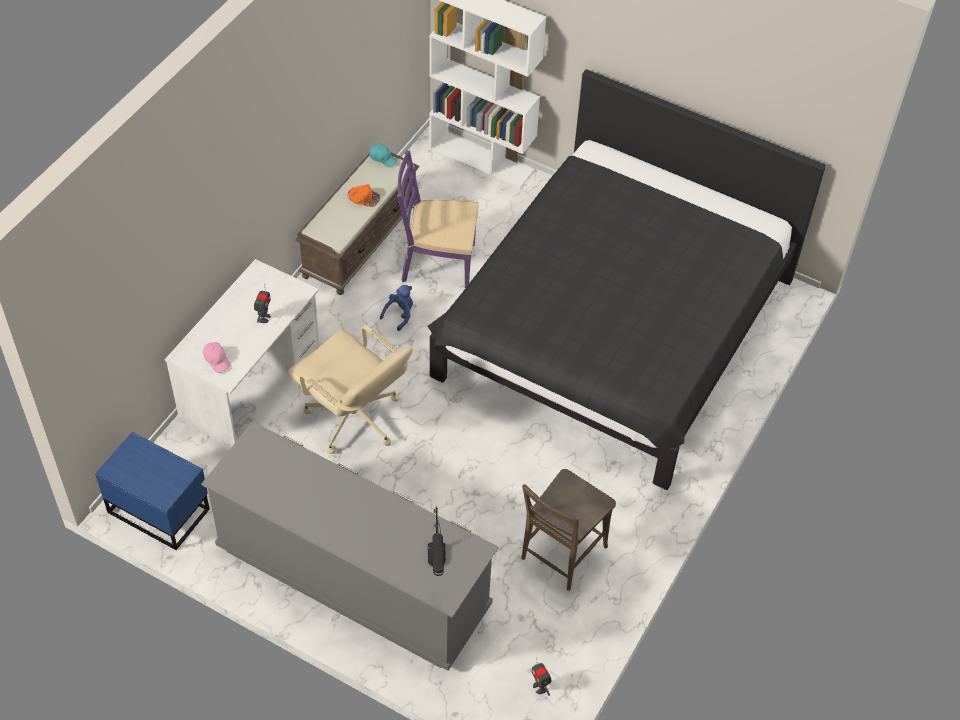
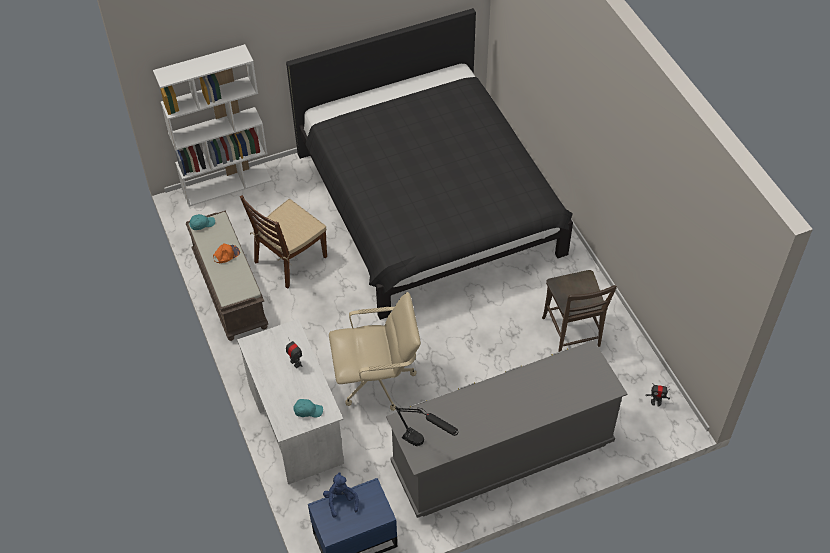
camera: 50 degrees left, 0 degrees up
(217, 360) = (308, 410): pink cap -> turquoise cap
(400, 314) = (314, 305): blue plush toy -> blue plush toy (341, 500)
(437, 262) = (290, 260): purple chair -> brown chair
(437, 571) = (588, 382): black table lamp -> black table lamp (425, 445)

